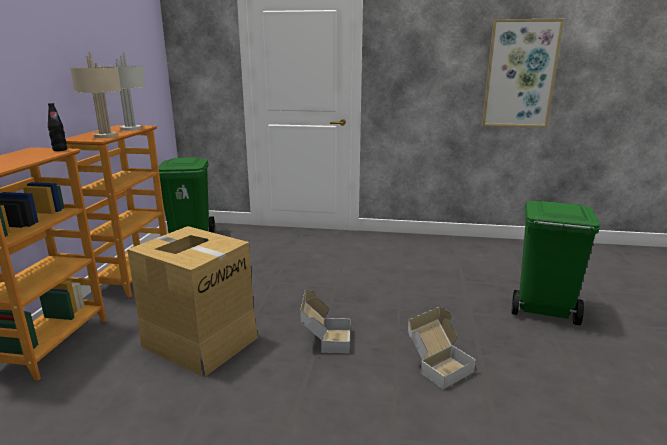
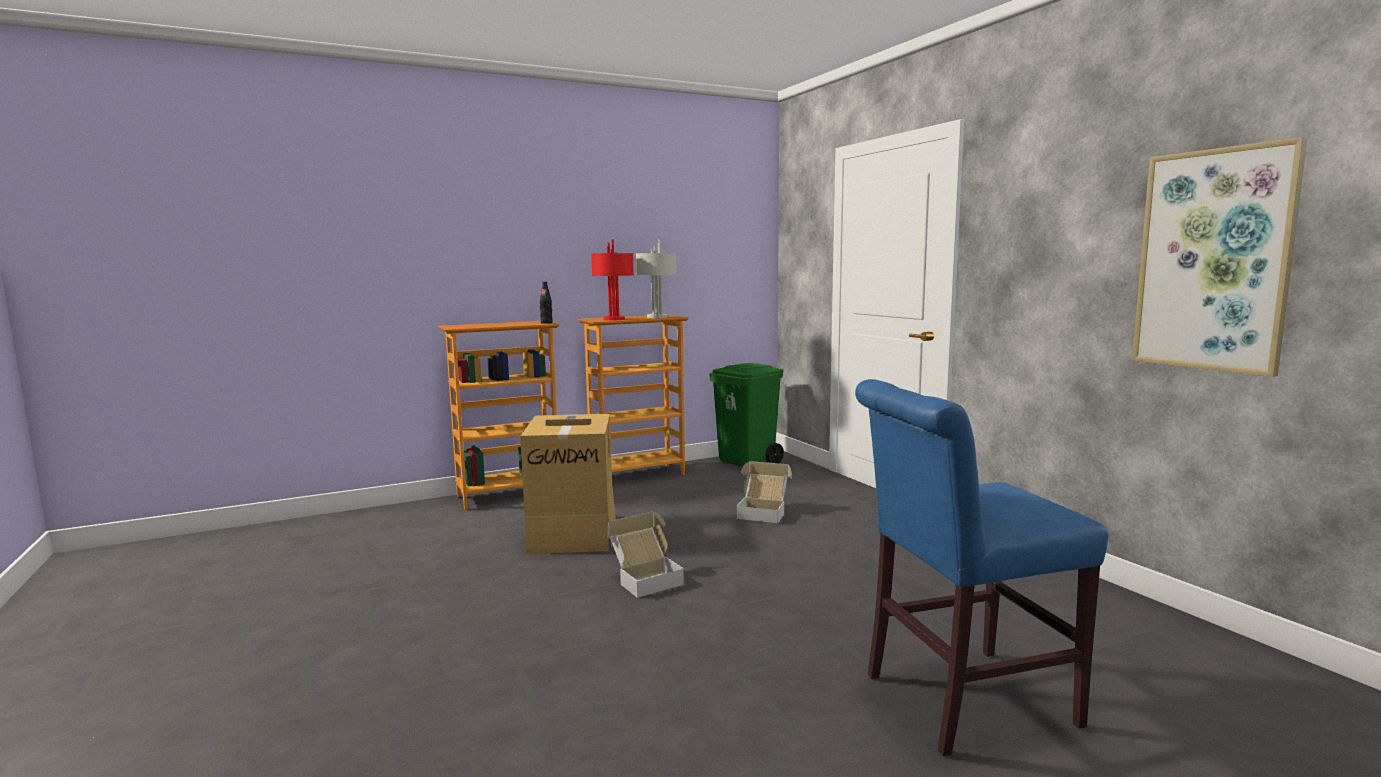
camera: 55 degrees right, 10 degrees down
(106, 136) = (614, 319): beige table lamp -> red table lamp
(438, 366) = (676, 652): cardboard box -> cardboard box (763, 513)
(542, 310) = (959, 701): green trash can -> blue chair

